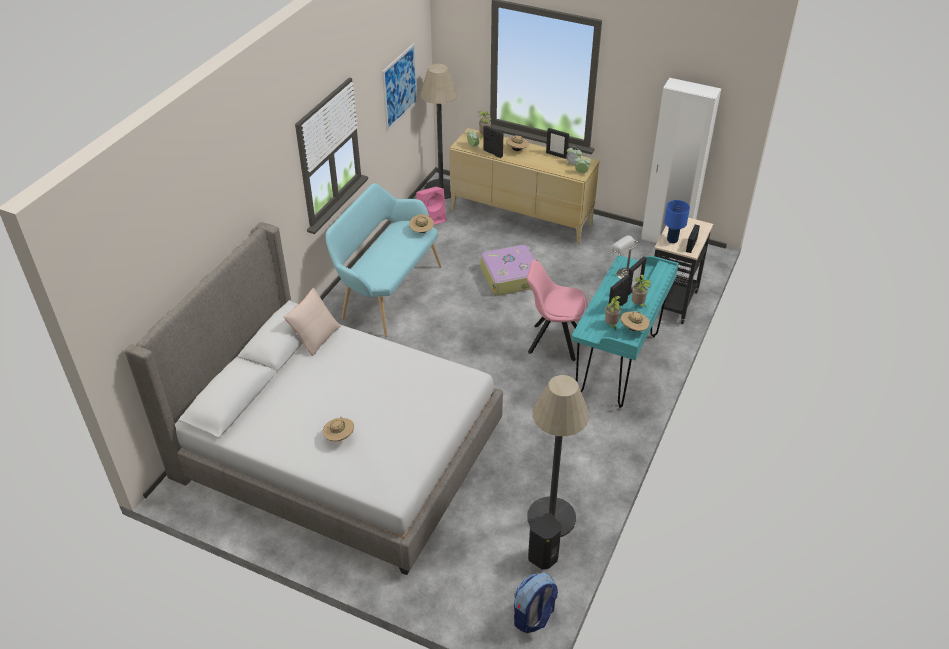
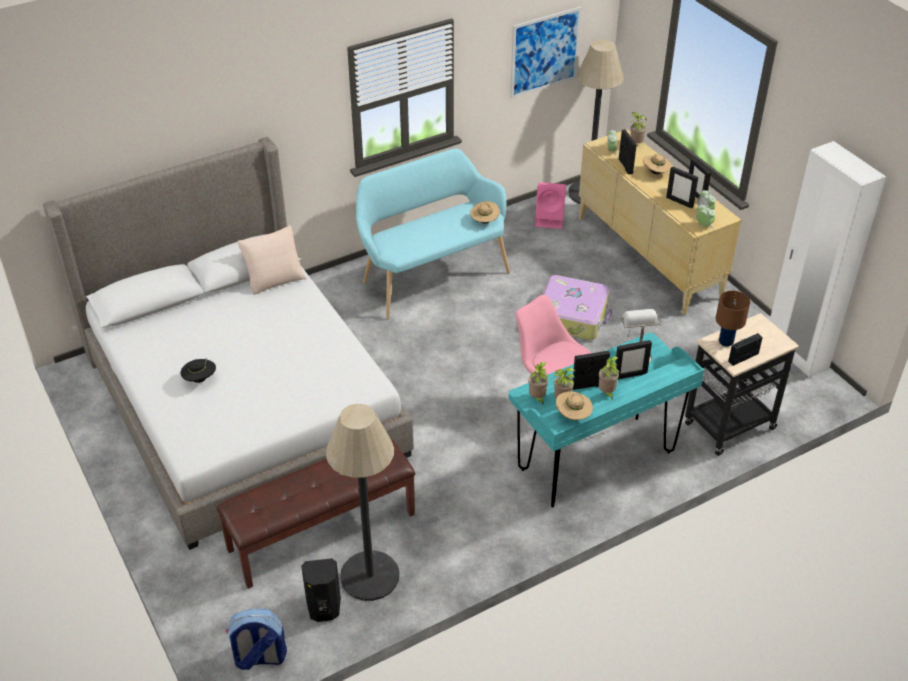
camera: 35 degrees right, 0 degrees up
(339, 437) = (200, 379): beige hat -> black hat
(488, 506) = (322, 530): none -> brown bench
(551, 163) = (680, 201): none -> picture frame
(594, 330) = (537, 398): none -> potted plant
(671, 240) = (725, 342): blue table lamp -> brown table lamp

